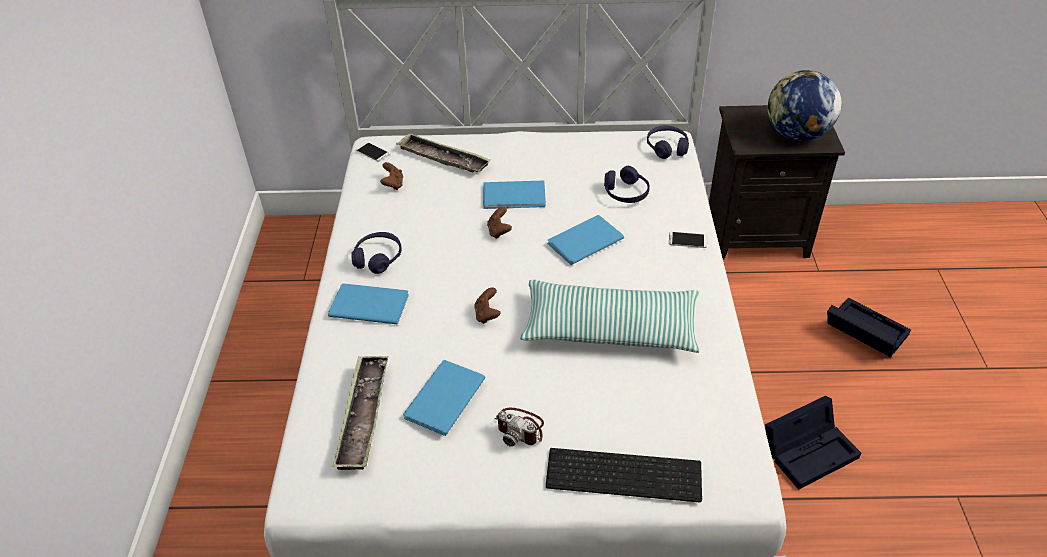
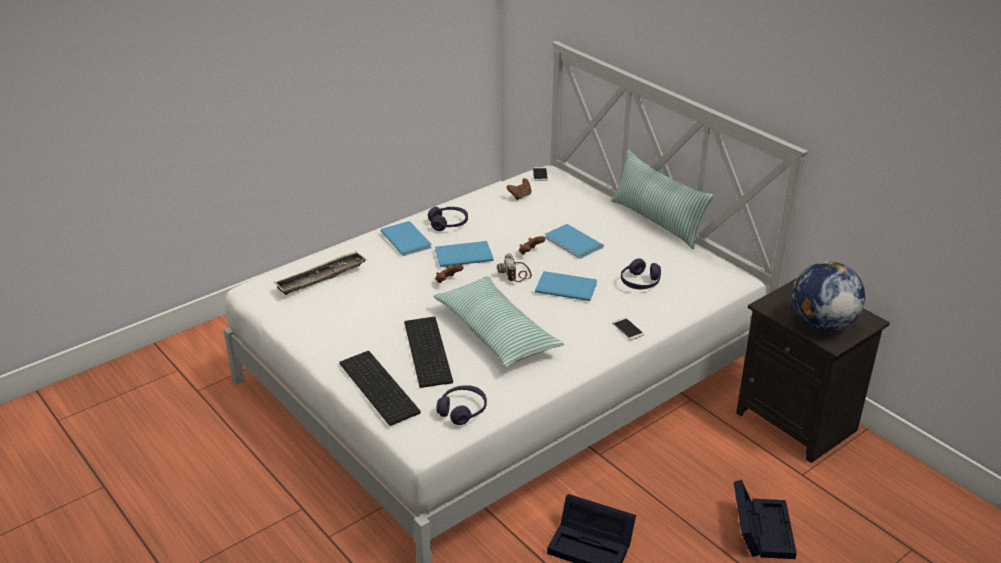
camera: 50 degrees right, 10 degrees down
(441, 399) = (362, 296): blue book -> blue book (462, 255)
(443, 158) = (572, 200): tray -> none
(520, 428) = (373, 335): camera -> camera (516, 273)
(540, 132) = (657, 222): none -> pillow
(596, 397) = (430, 352): none -> keyboard
(667, 148) = (721, 278): purple headphones -> purple headphones (462, 410)

